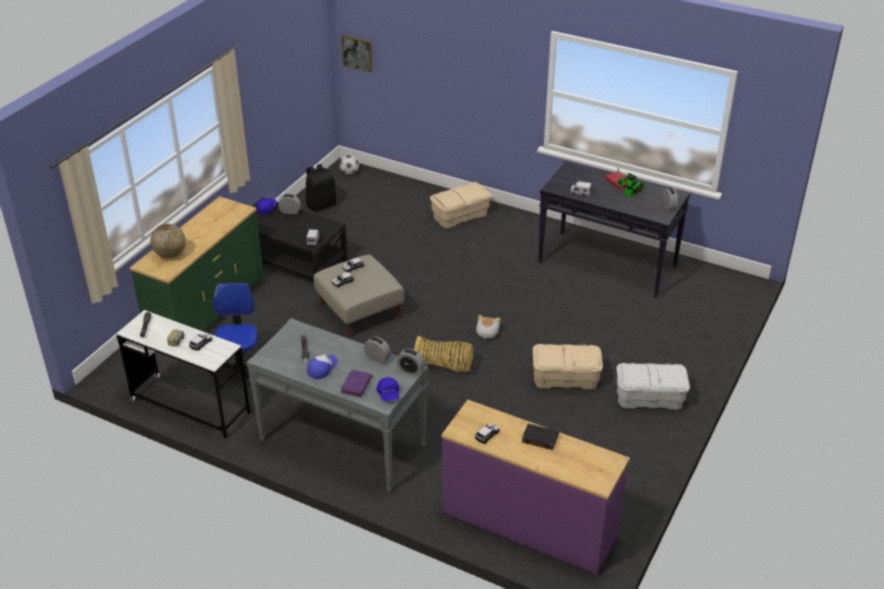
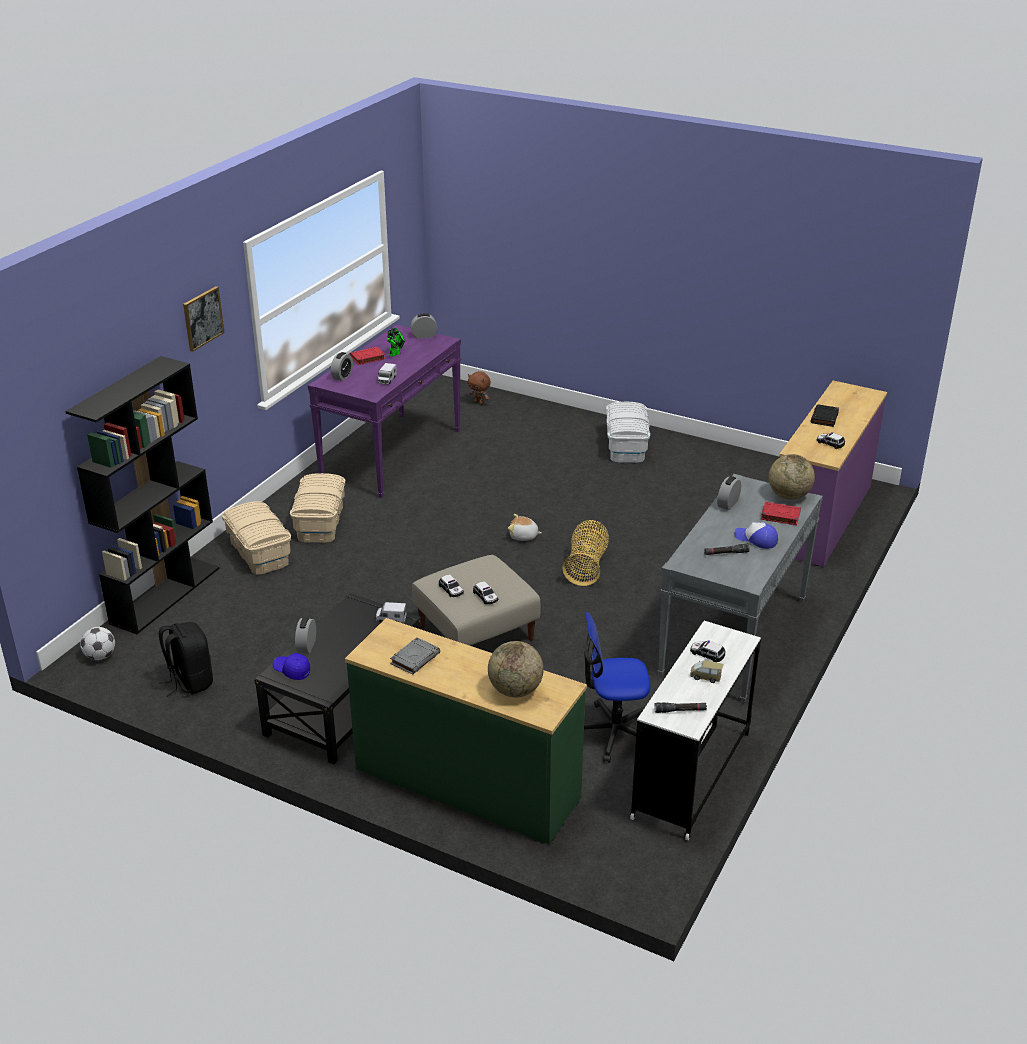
camera: 90 degrees left, 5 degrees down
(211, 219) = (415, 658): none -> grey book
(356, 385) = (780, 516): purple book -> red book
(357, 53) = (39, 467): picture -> picture (202, 318)
(388, 394) = (789, 496): blue cap -> globe
(411, 186) = (165, 595): none -> black bookcase
(411, 370) = (743, 483): alarm clock -> alarm clock (342, 376)
(565, 378) = (601, 490): beige storage box -> beige storage box (321, 523)
(608, 264) = (391, 454): black console table -> purple console table
(713, 308) = (479, 403): none -> brown plush toy

